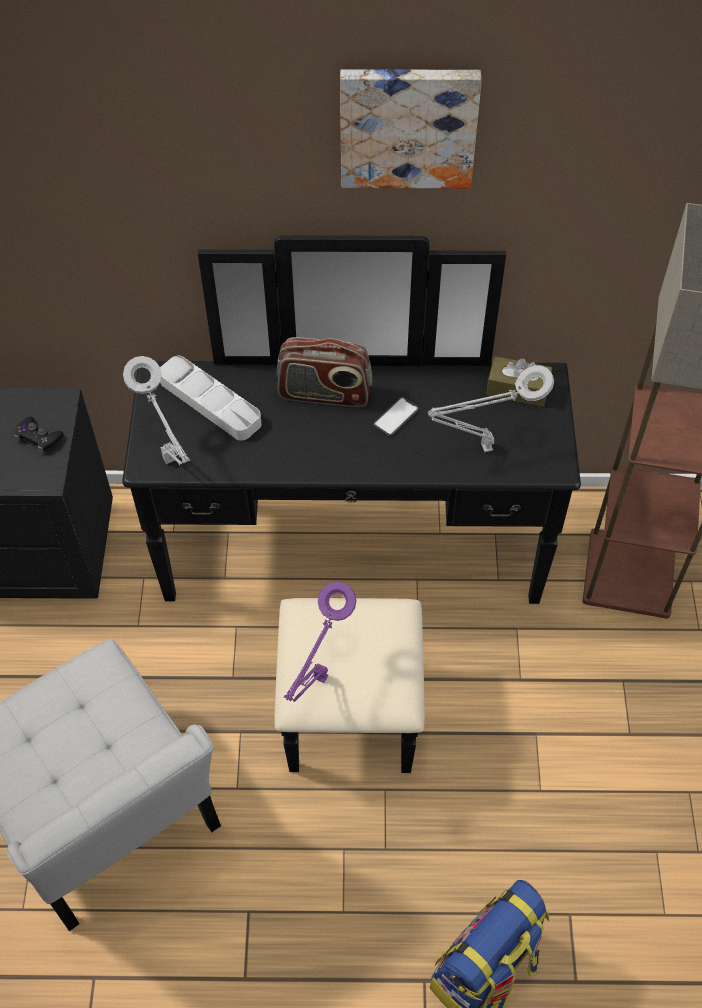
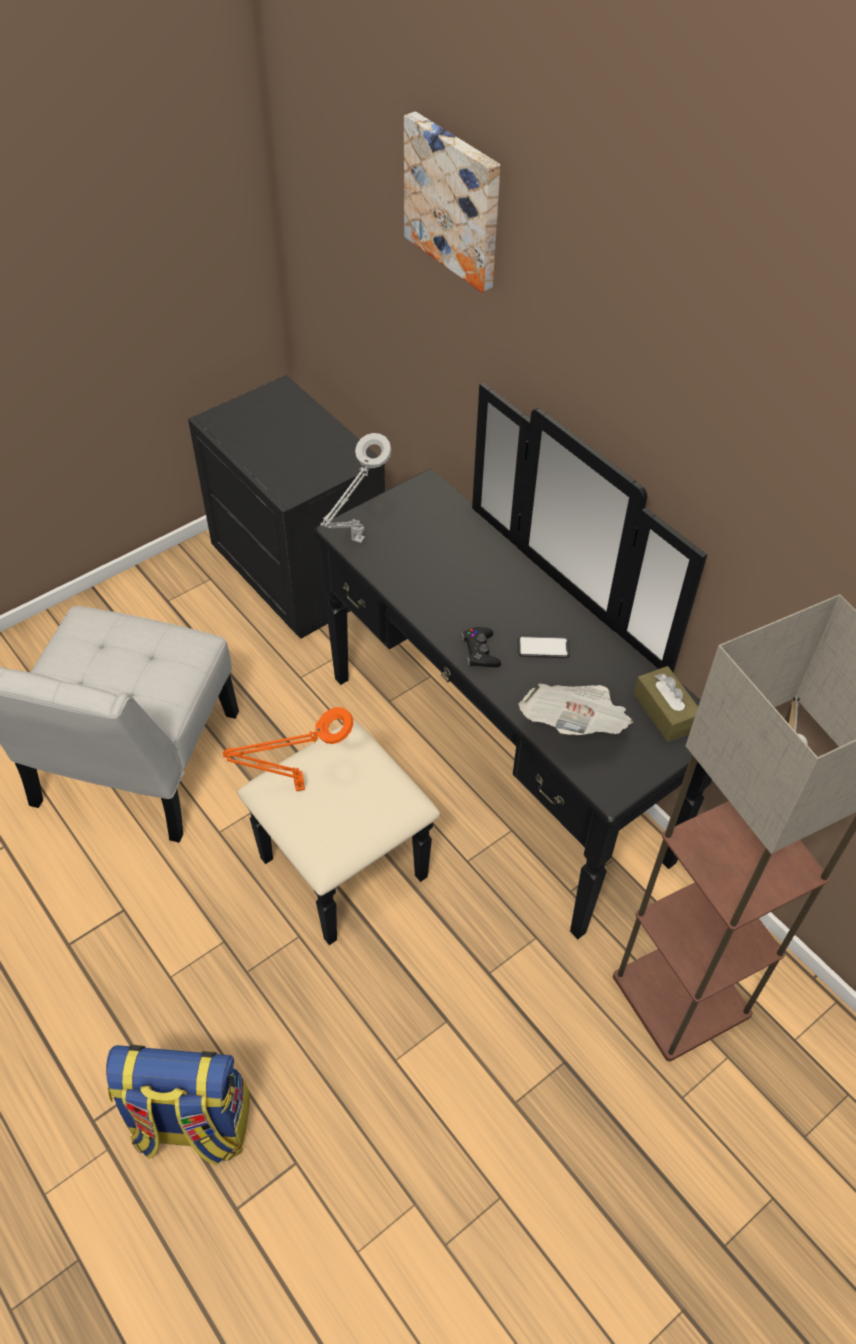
camera: 50 degrees right, 5 degrees down
(38, 438) = (319, 468): black game controller -> black game controller (480, 652)
(210, 402) = (434, 528): grey tray -> none
(319, 681) = (295, 787): purple table lamp -> orange table lamp
(324, 393) = (517, 589): radio -> none
(408, 125) = (664, 358): picture -> picture (455, 200)
(482, 449) = (574, 725): grey table lamp -> newspaper

